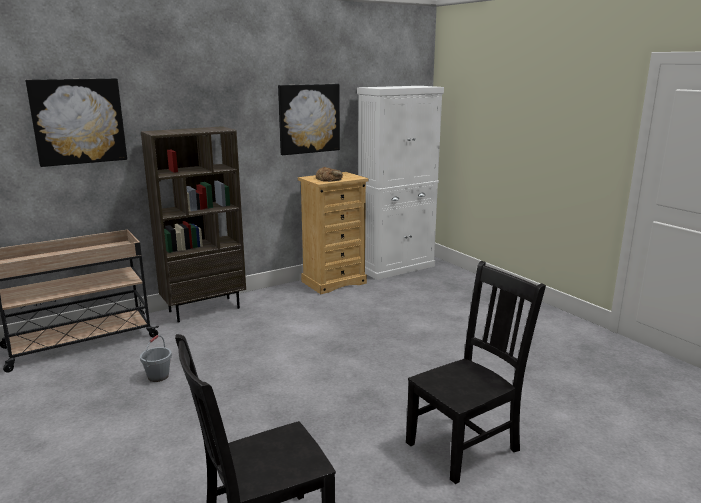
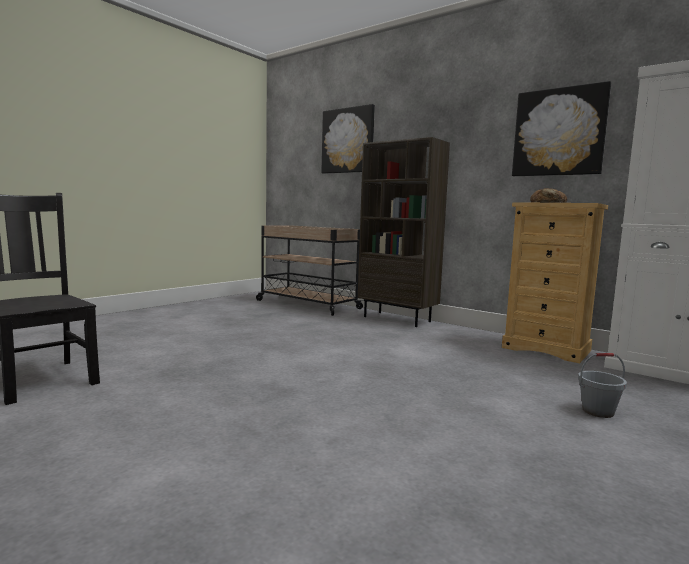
camera: 70 degrees right, 10 degrees down
(158, 376) = (272, 324): grey bucket -> grey bucket (598, 411)
(465, 445) = (174, 459): black chair -> none

